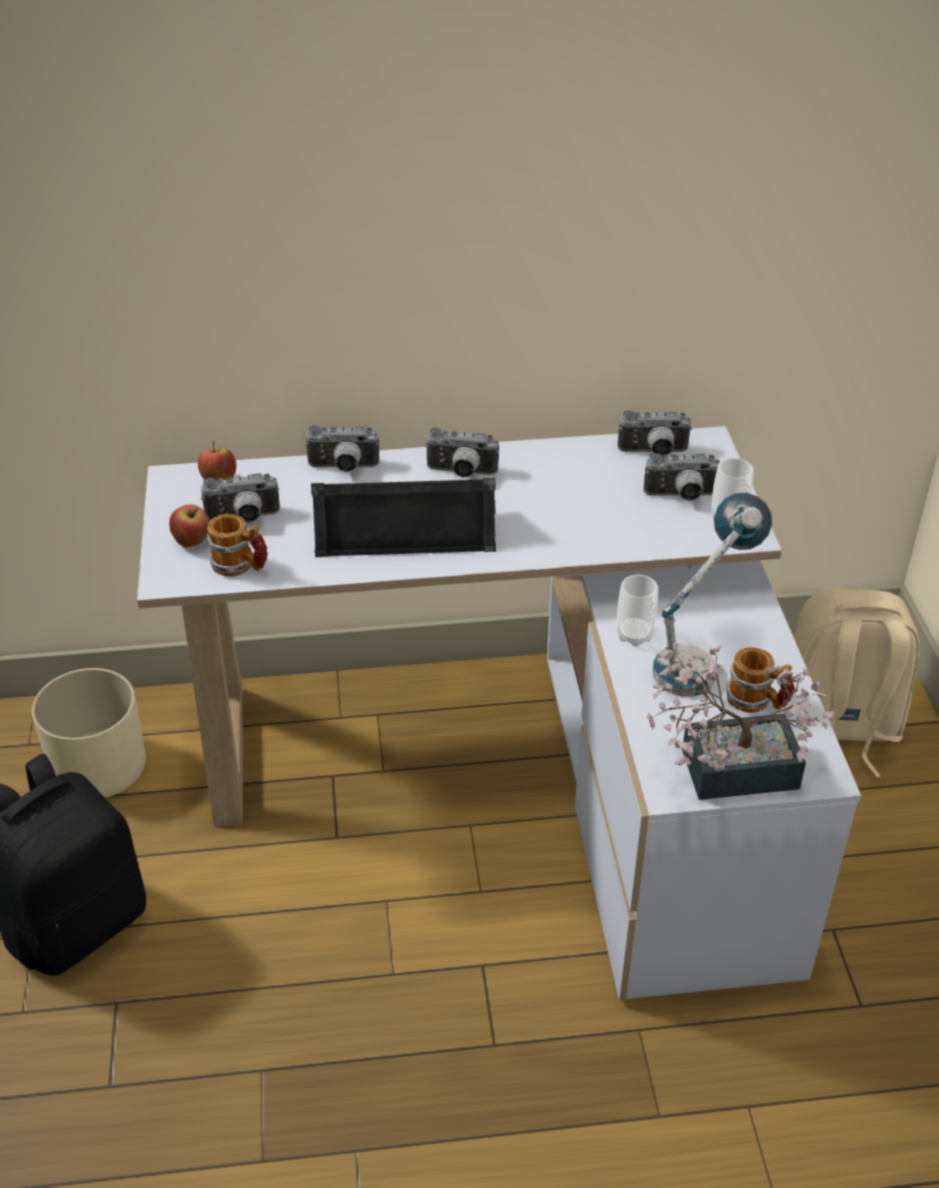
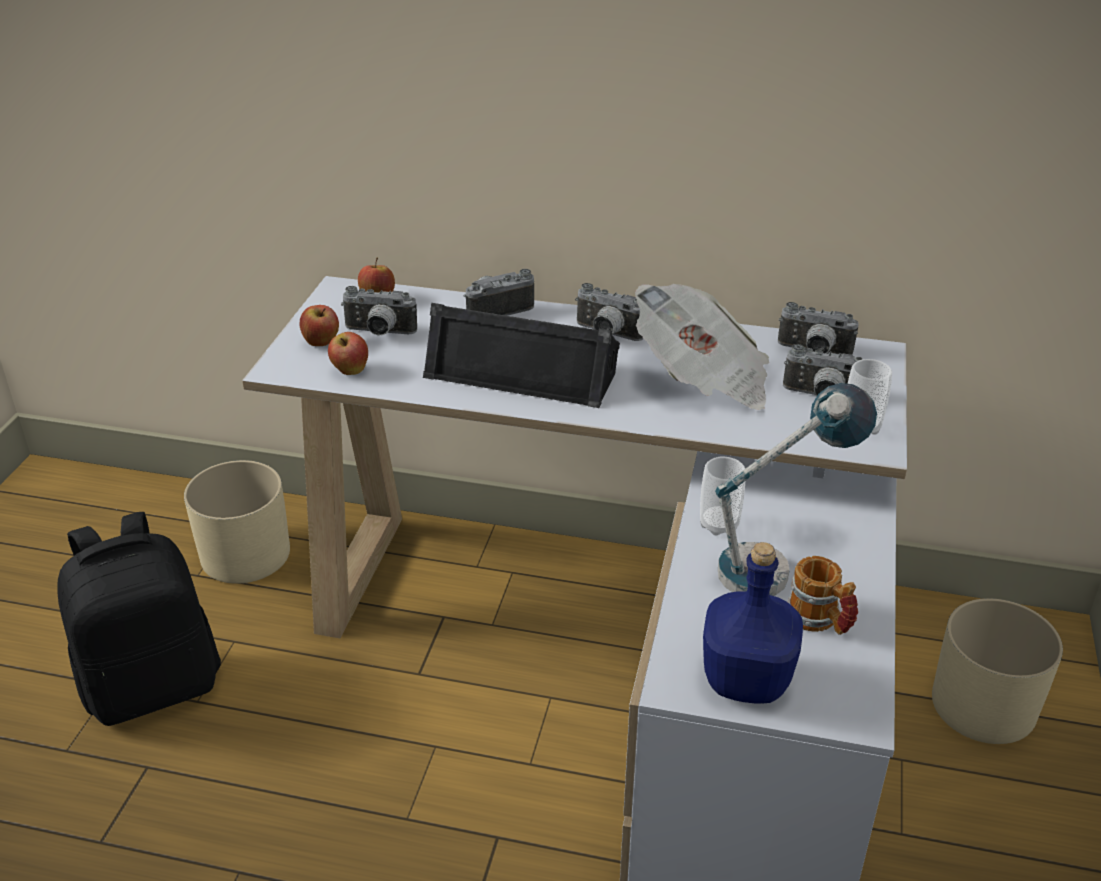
camera: 20 degrees right, 5 degrees down
(240, 566) = (350, 371): mug -> apple
(343, 468) = (497, 309): camera -> camera turned 135 degrees clockwise
(572, 501) = (703, 379): none -> newspaper
(725, 769) = (748, 681): potted plant -> blue bottle
(836, 729) = (982, 705): beige backpack -> beige planter

